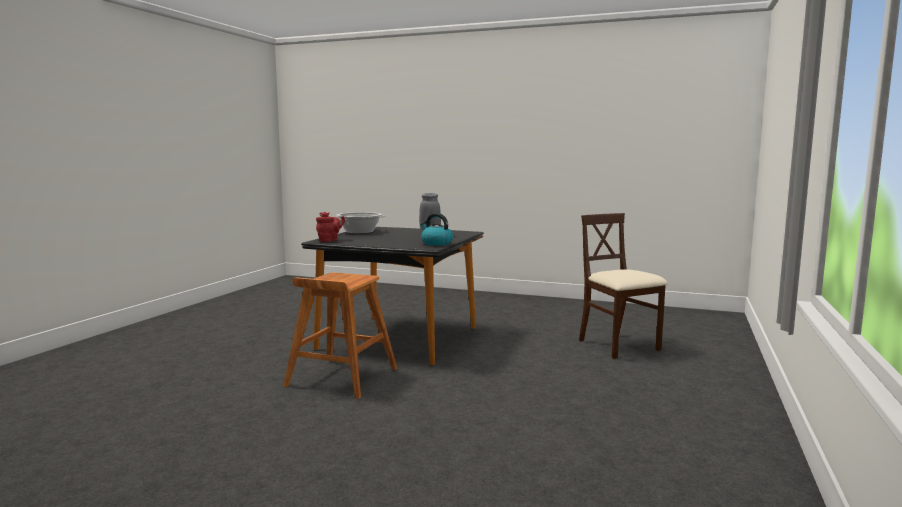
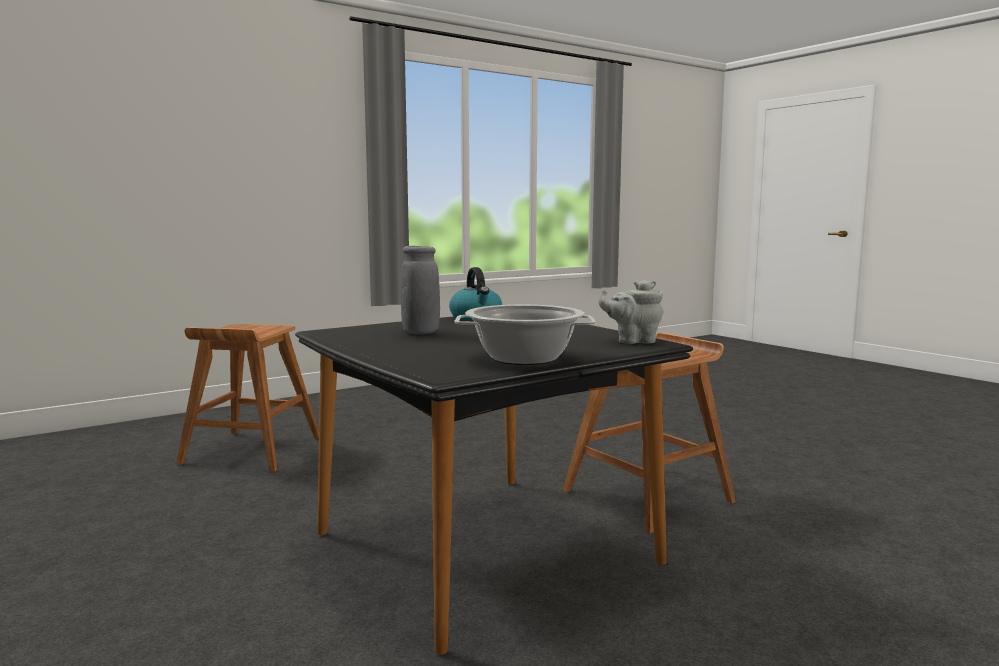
camera: 145 degrees left, 0 degrees up
(329, 241) = (633, 341): red teapot -> grey teapot
(618, 346) = (251, 451): beige chair -> brown stool

